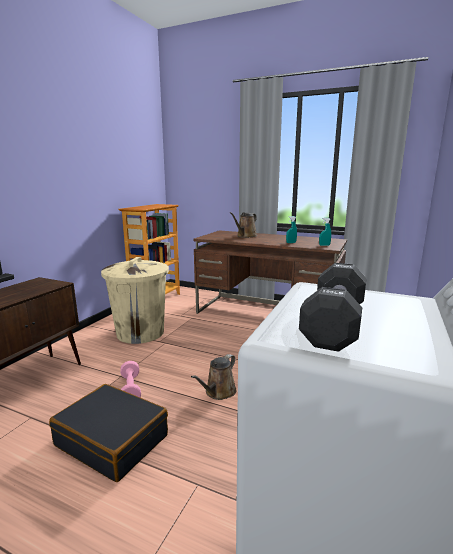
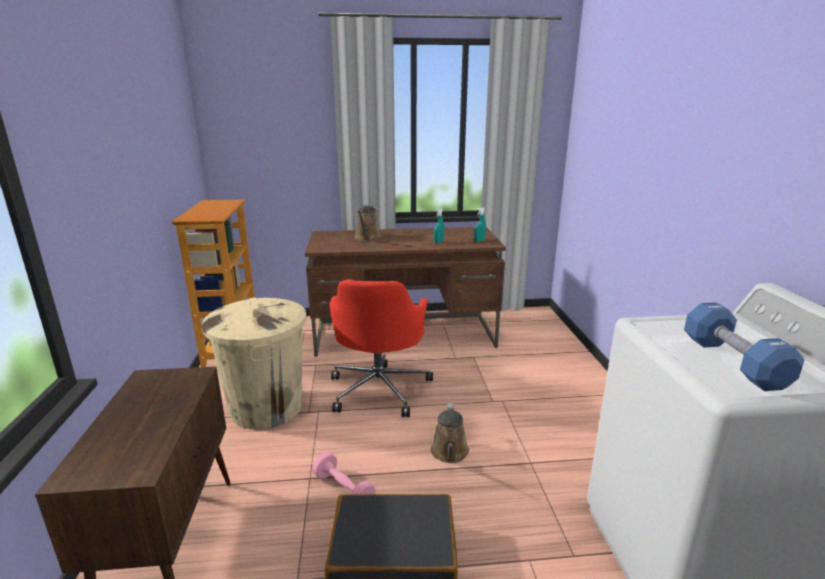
camera: 30 degrees left, 5 degrees up
(216, 340) = (380, 388): none -> red office chair
(334, 323) = (733, 362): black dumbbell -> blue dumbbell

